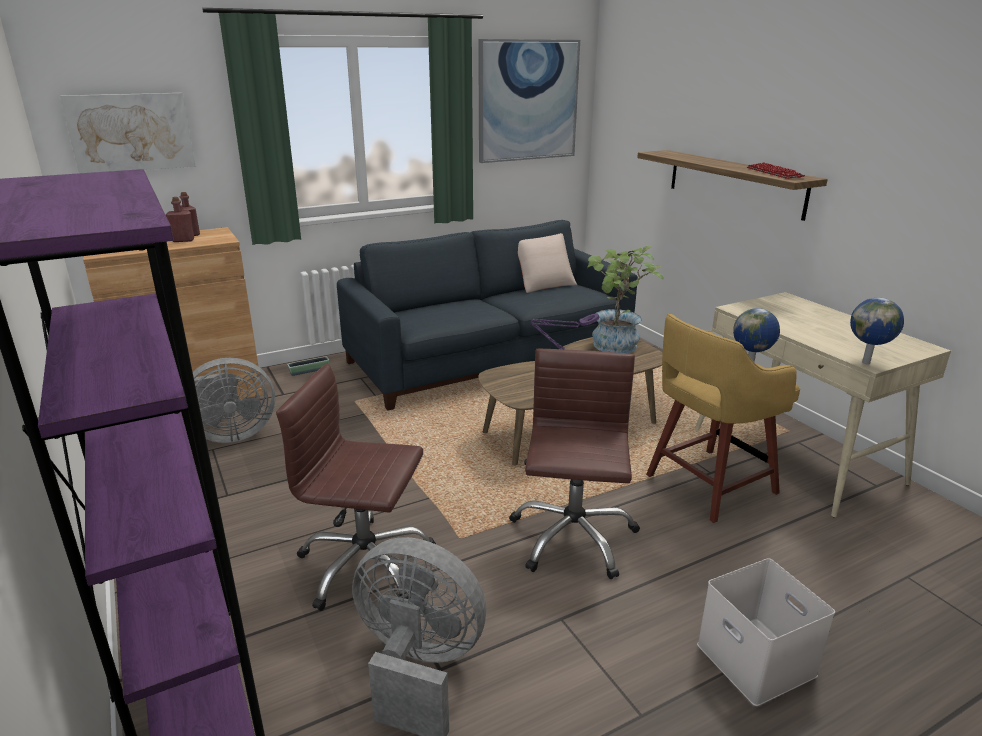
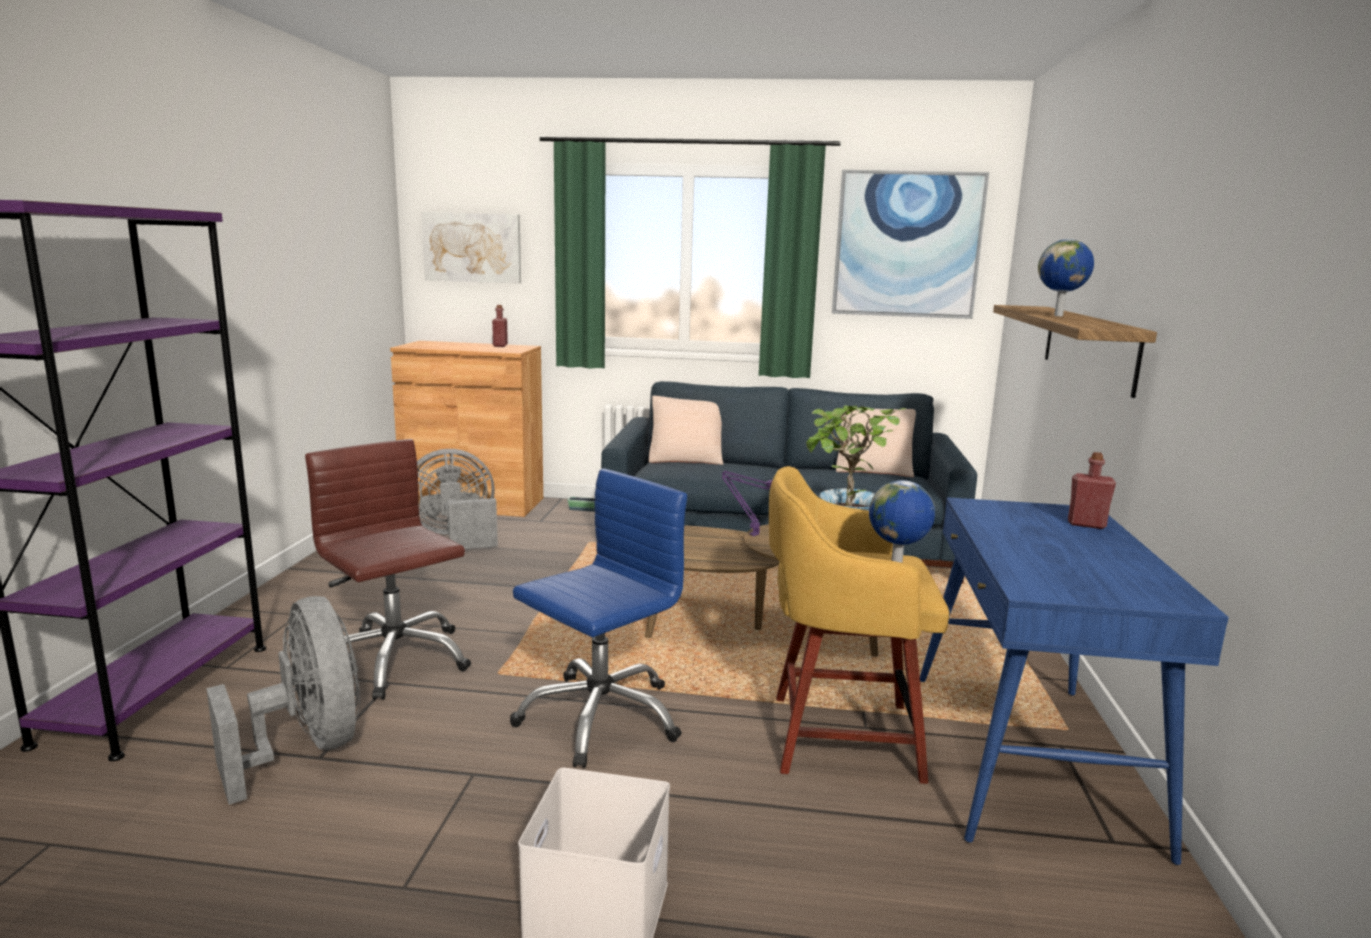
camera: 35 degrees right, 10 degrees down
(183, 240) = (483, 347): red bottle -> red bottle (1086, 524)
(230, 434) = (455, 537): grey fan -> grey fan turned 150 degrees clockwise
(409, 307) = (686, 458): none -> beige pillow
(572, 537) = (599, 717): brown office chair -> blue office chair
(774, 173) = (1095, 323): keyboard -> none
(796, 456) = (1029, 758): beige desk -> blue desk
(867, 362) = (1026, 588): globe -> globe (1059, 316)

